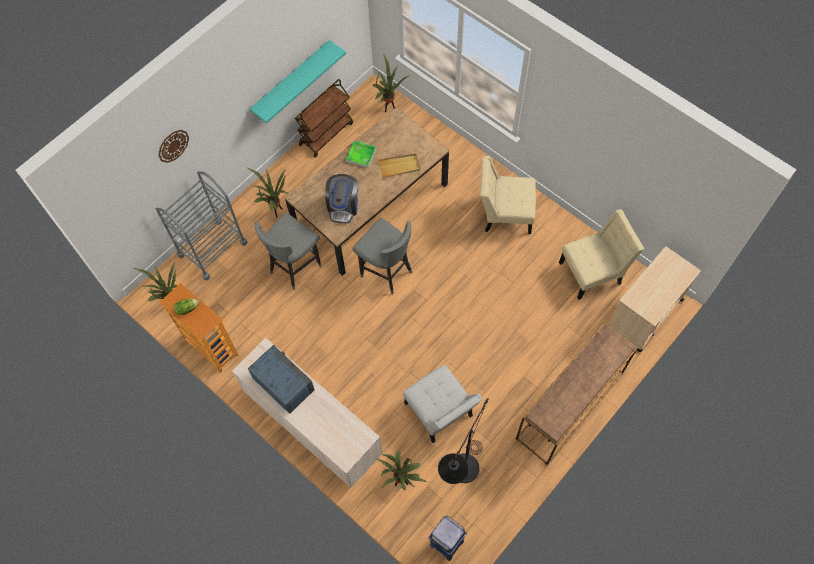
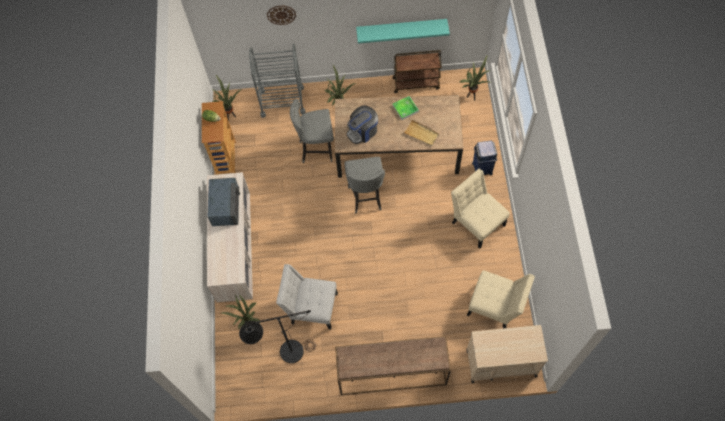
camera: 45 degrees right, 0 degrees up
(440, 413) = (311, 307): white chair -> white chair turned 90 degrees clockwise
(446, 543) = (238, 383): blue trash can -> blue trash can (482, 168)

